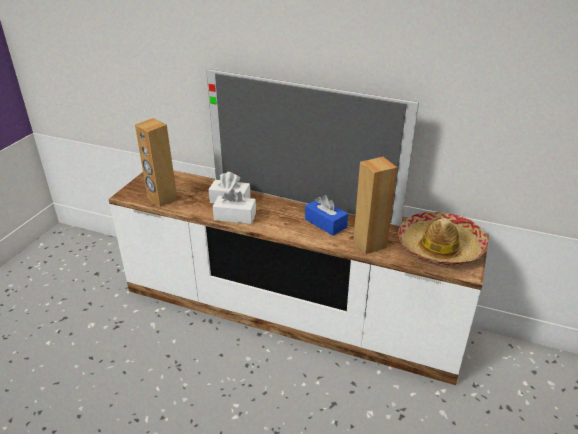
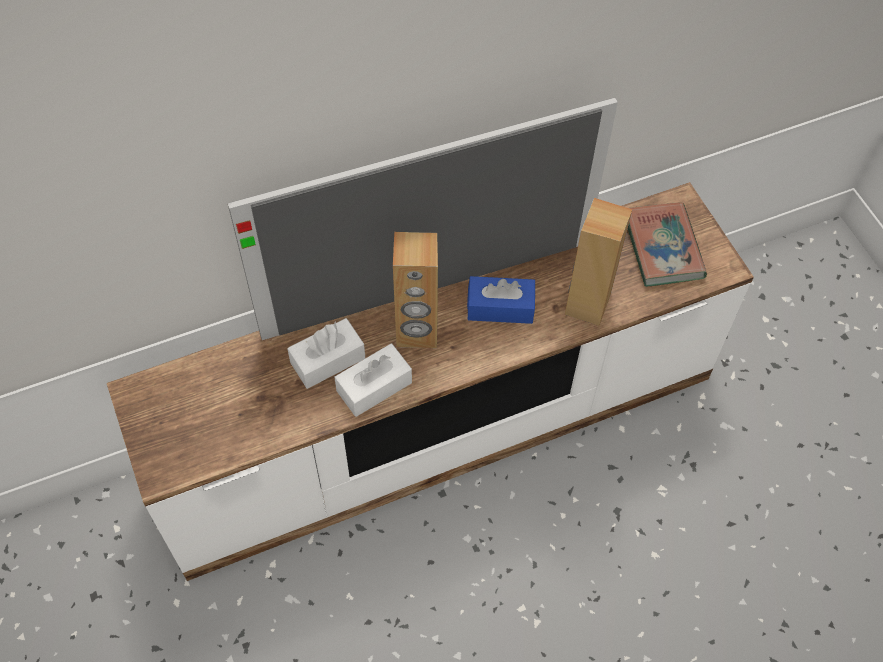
camera: 45 degrees left, 25 degrees up
(162, 198) = (226, 436): brown speaker -> brown speaker (417, 332)
(440, 247) = (663, 248): hat -> book

